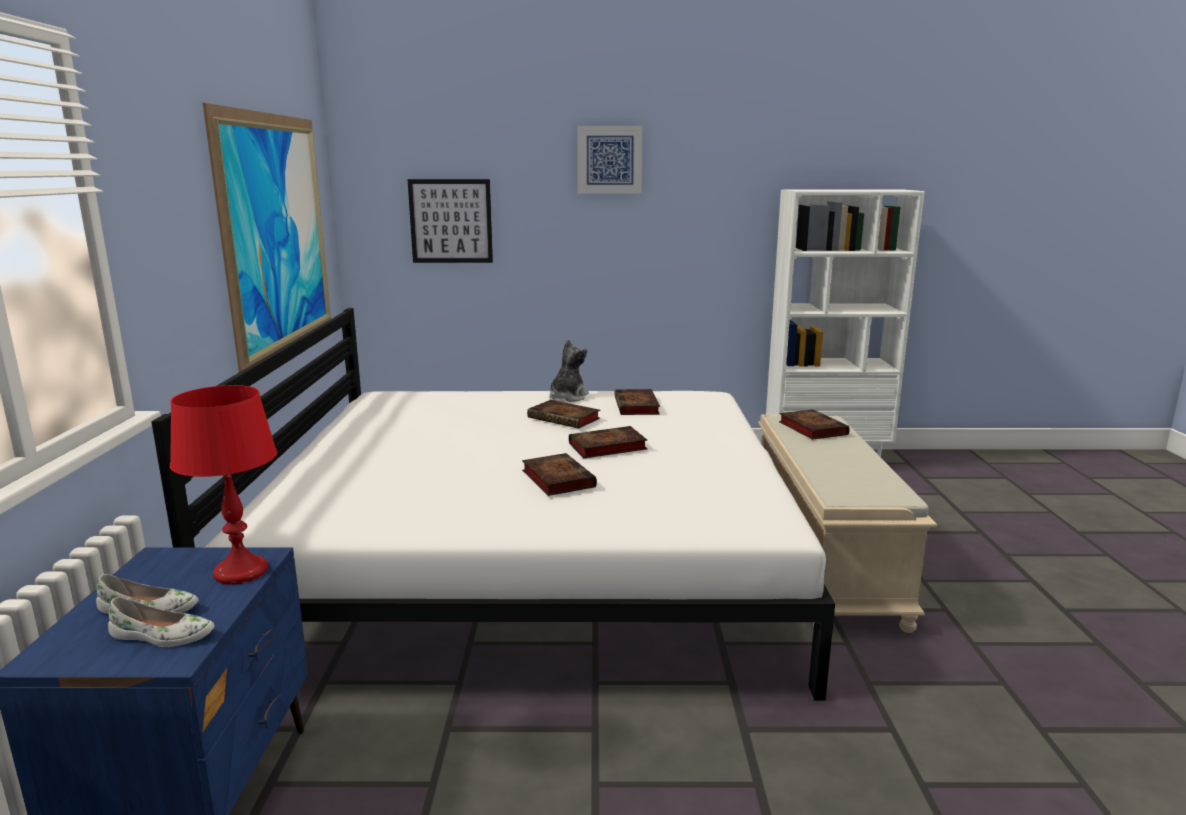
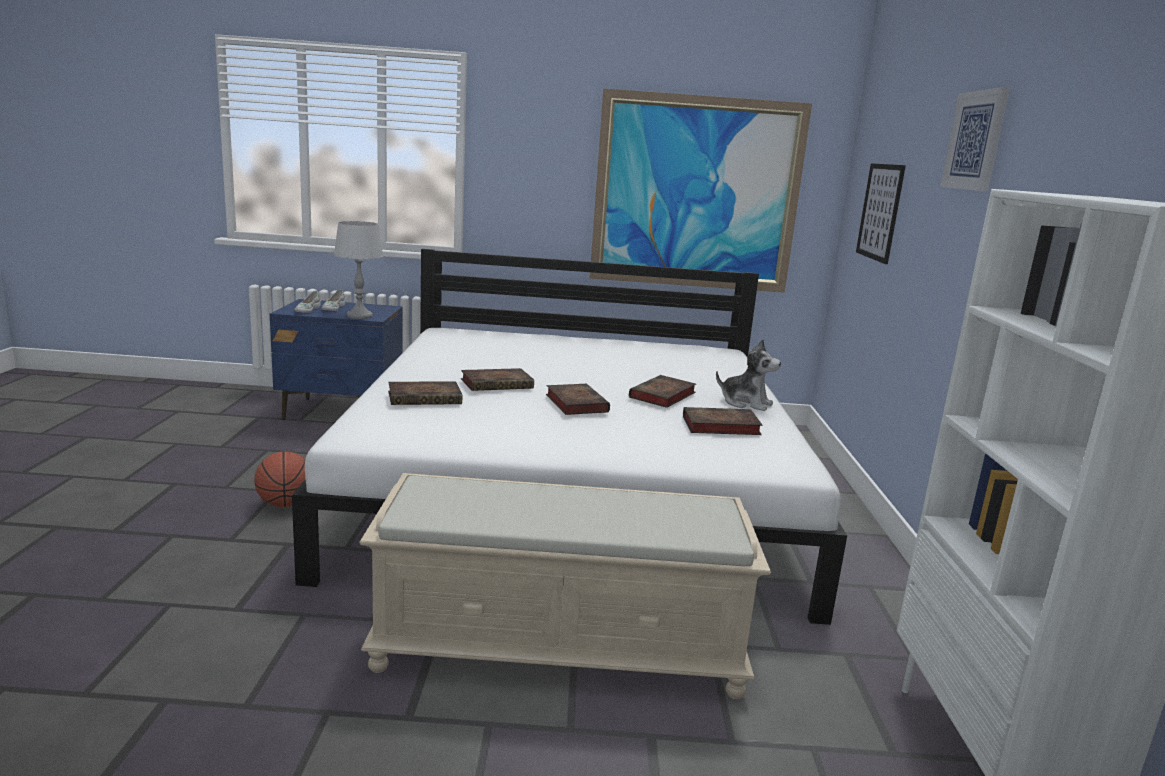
camera: 90 degrees right, 0 degrees up
(241, 572) = (360, 316): red table lamp -> grey table lamp
(637, 761) = (285, 504): none -> basketball
(811, 428) = (675, 516): book -> book (426, 398)

